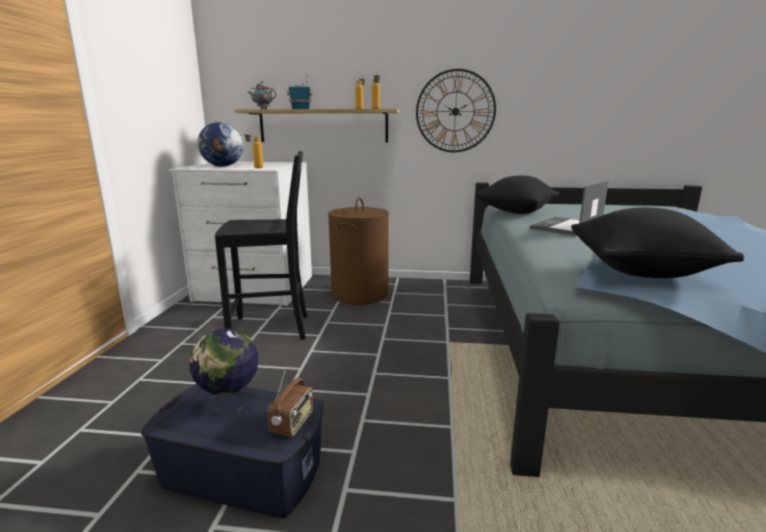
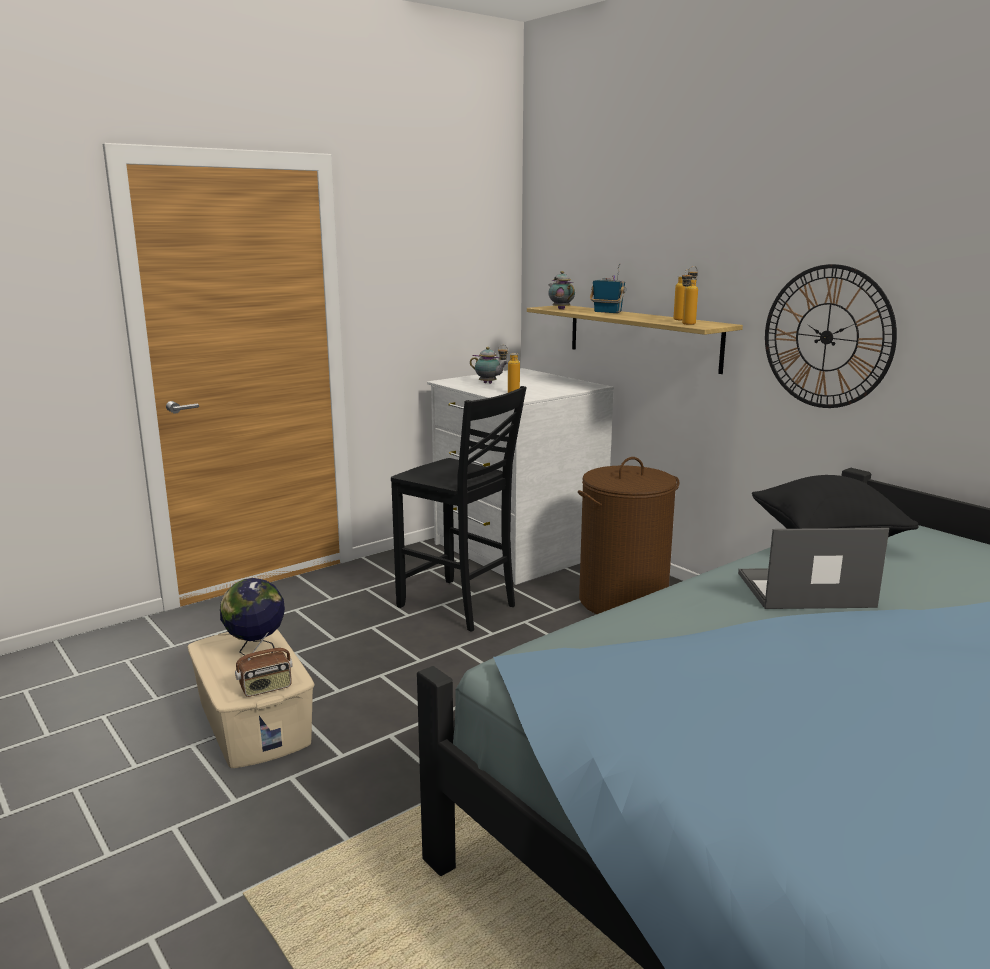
camera: 45 degrees right, 0 degrees up
(222, 166) = (488, 383): globe -> teapot
(243, 471) = (254, 721): blue storage box -> beige storage box
(640, 271) = (620, 676): black pillow -> none

